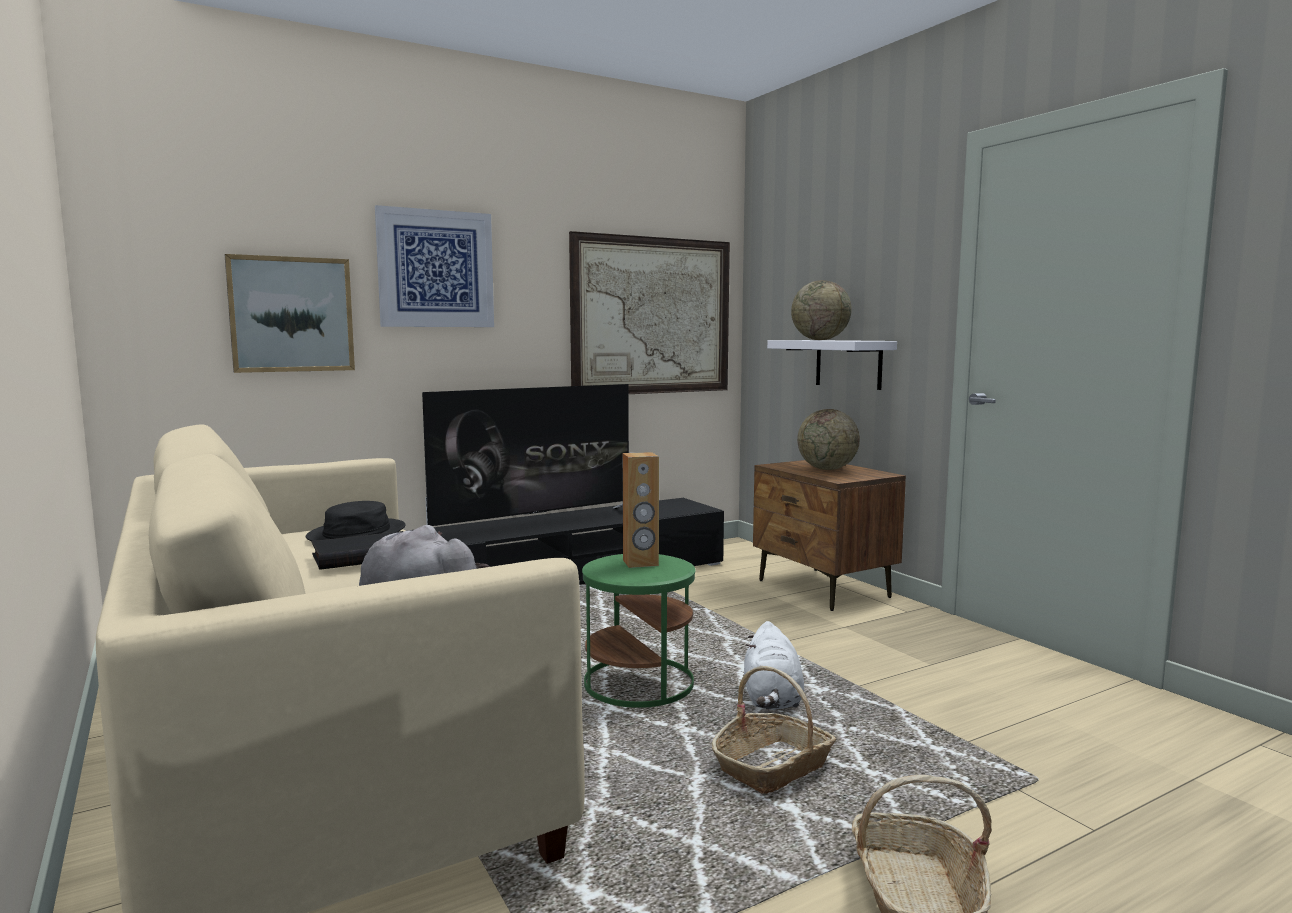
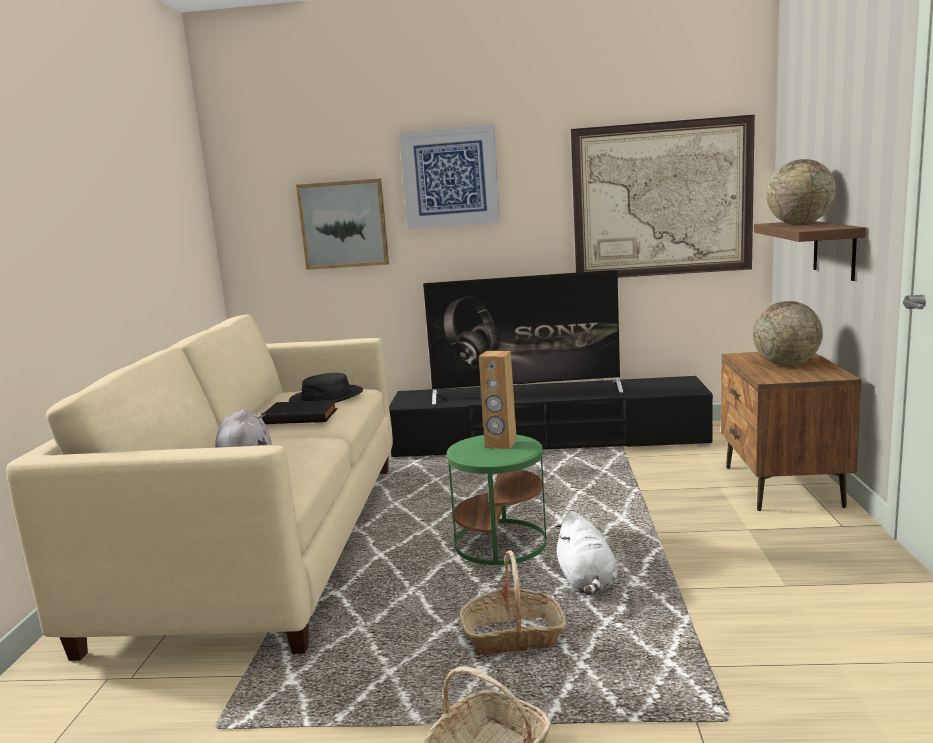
camera: 35 degrees right, 5 degrees up
(772, 699) = (586, 582): white plush toy -> white plush toy turned 45 degrees counterclockwise
(848, 363) = (834, 249): white shelf -> brown shelf

